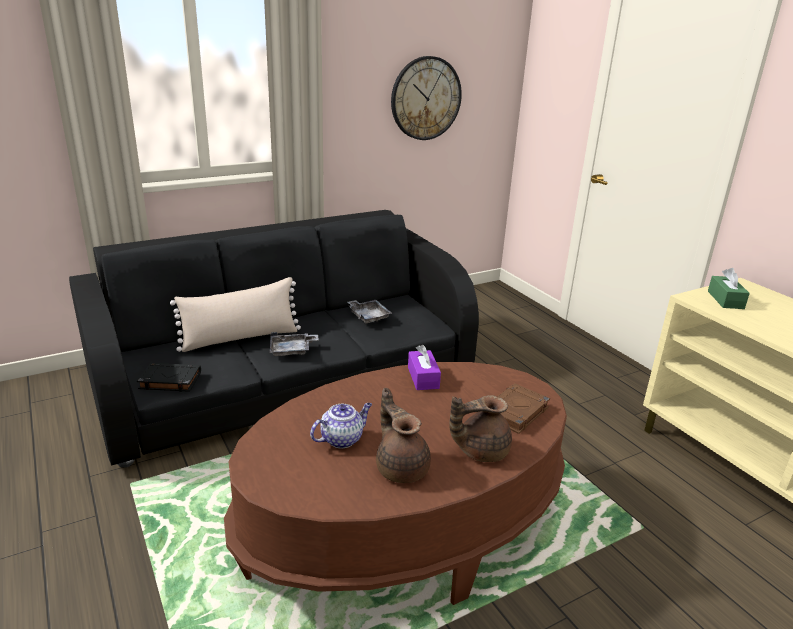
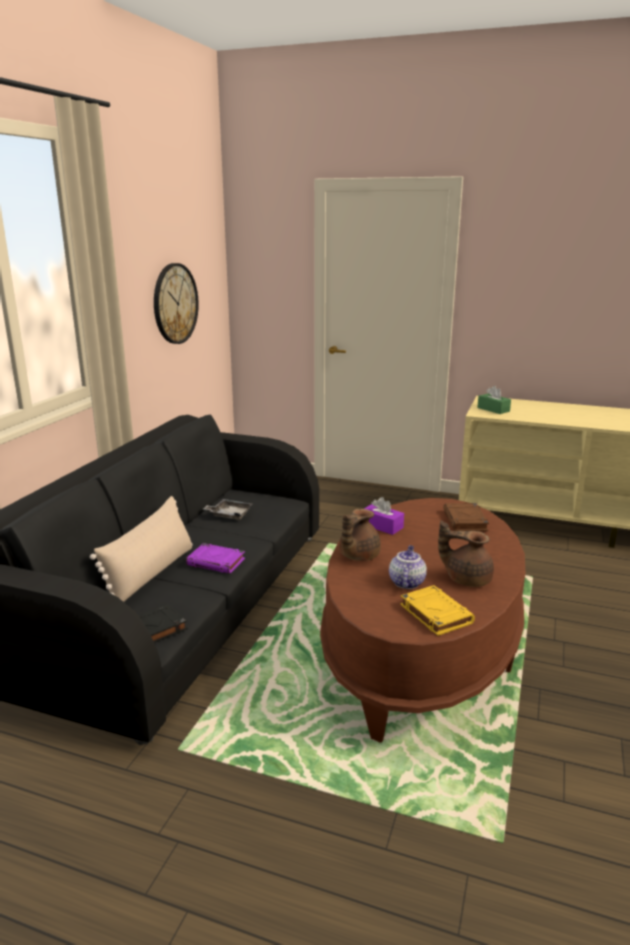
camera: 40 degrees left, 5 degrees down
(292, 350) = (216, 562): grey tray -> purple book
(308, 481) = (435, 614): none -> yellow book
(480, 450) = (486, 549): brown teapot -> brown teapot (357, 556)

